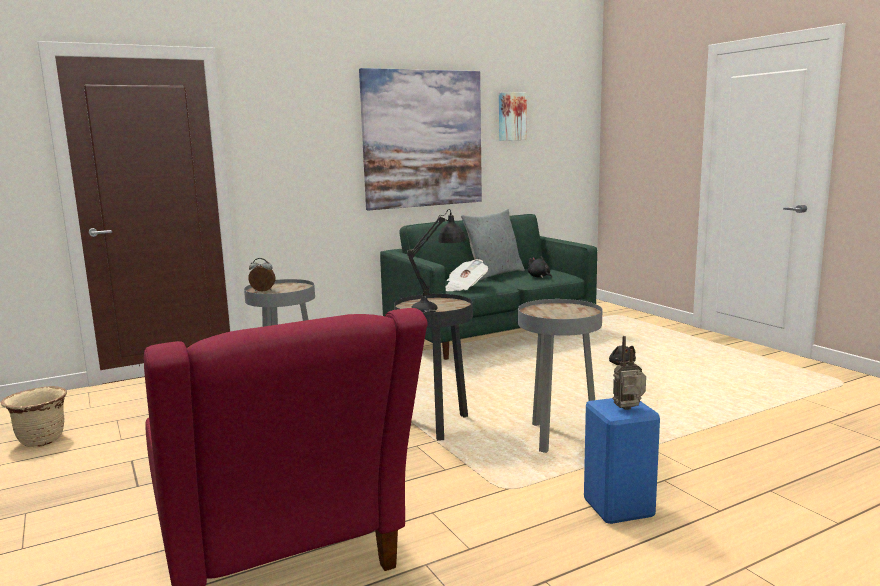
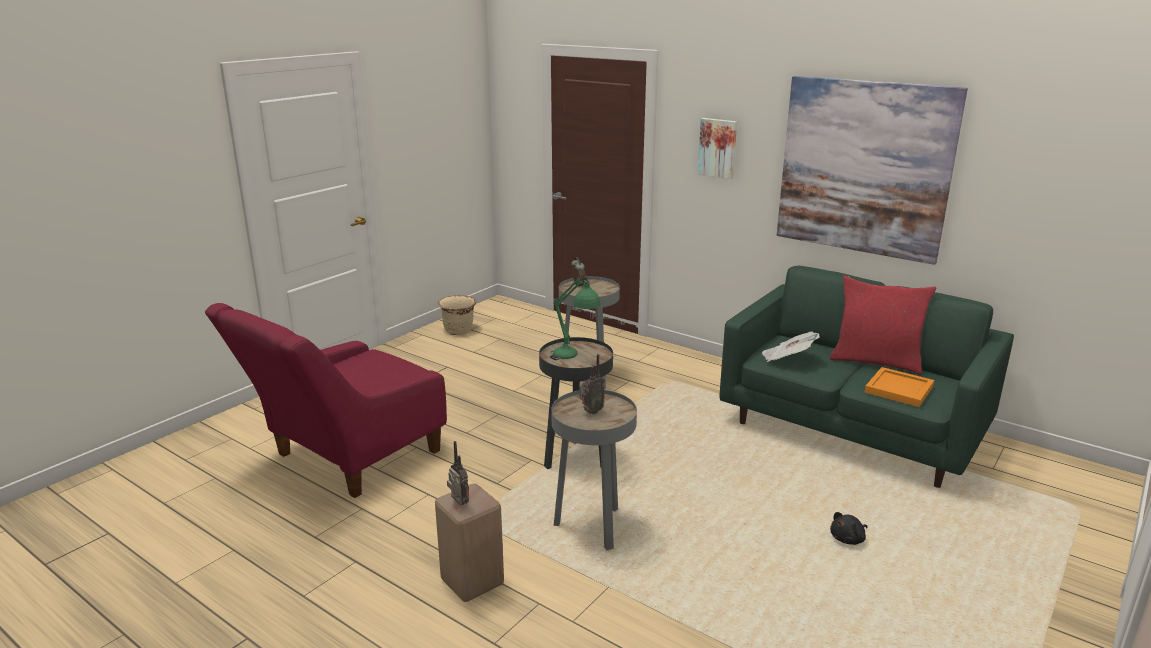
camera: 65 degrees right, 10 degrees up
(438, 307) = (574, 358): black table lamp -> green table lamp
(493, 274) = (875, 361): grey pillow -> red pillow
(511, 116) = (1019, 157): picture -> picture (718, 148)
(539, 277) = (897, 389): black plush toy -> orange tray
(558, 313) = (590, 412): none -> radio
(617, 509) = (470, 581): blue stool -> beige stool

